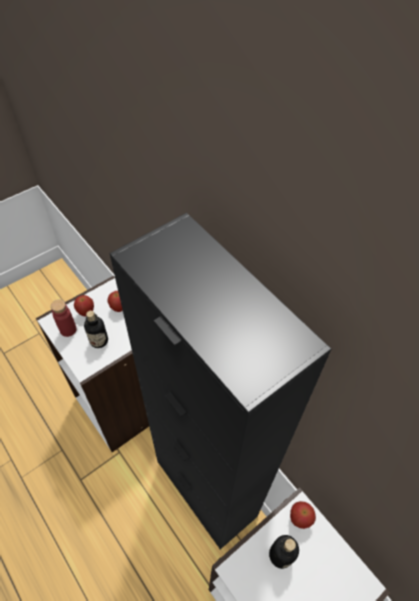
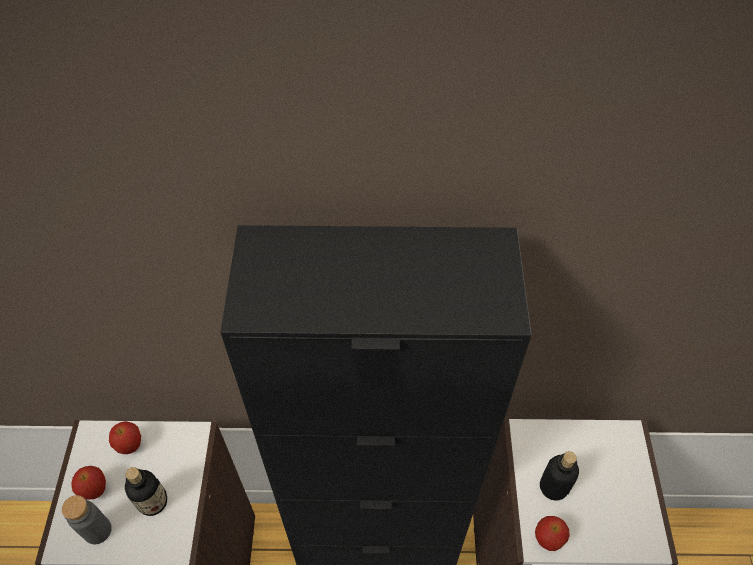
camera: 50 degrees left, 0 degrees up
(68, 329) = (97, 530): red bottle -> grey bottle
(299, 518) = (532, 442): apple -> apple (547, 540)

